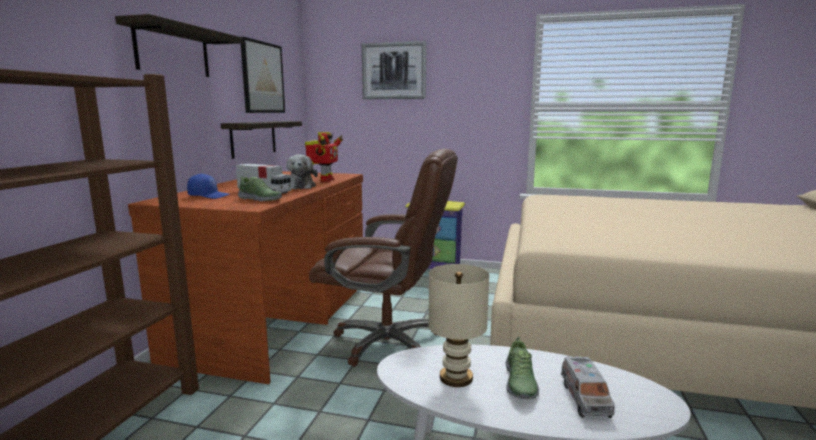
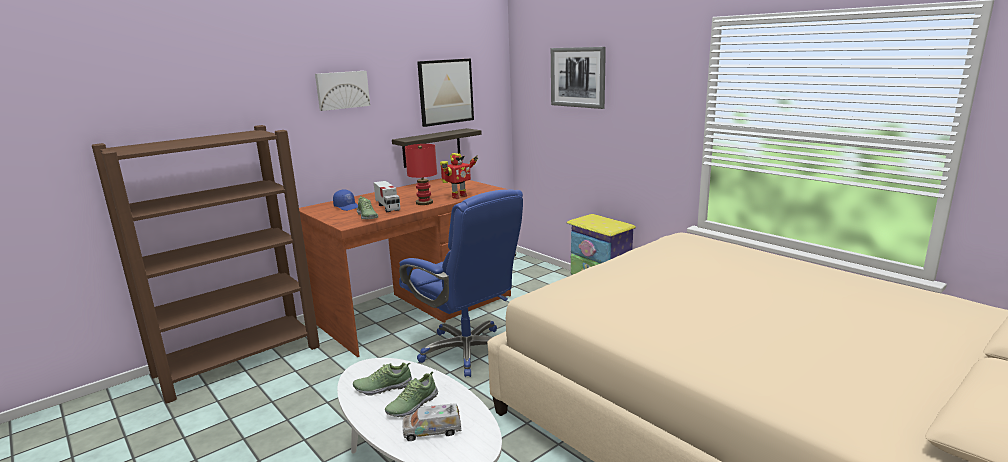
camera: 35 degrees right, 5 degrees up
(173, 51) = (342, 90): shelf -> picture
(300, 186) = (424, 202): plush toy -> red table lamp
(384, 342) = (465, 350): brown office chair -> blue office chair
(457, 377) = (383, 387): beige table lamp -> shoe
(585, 398) = (432, 430): toy truck -> toy truck turned 45 degrees clockwise

